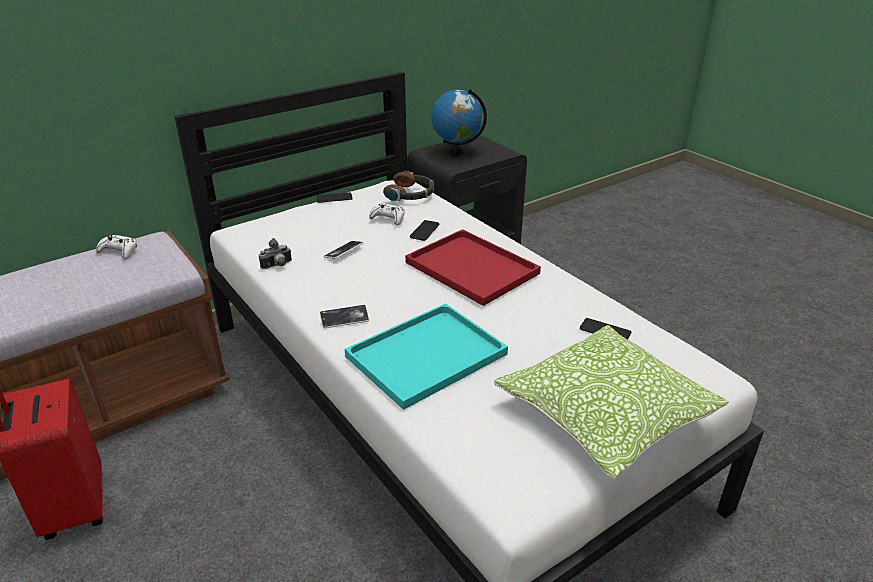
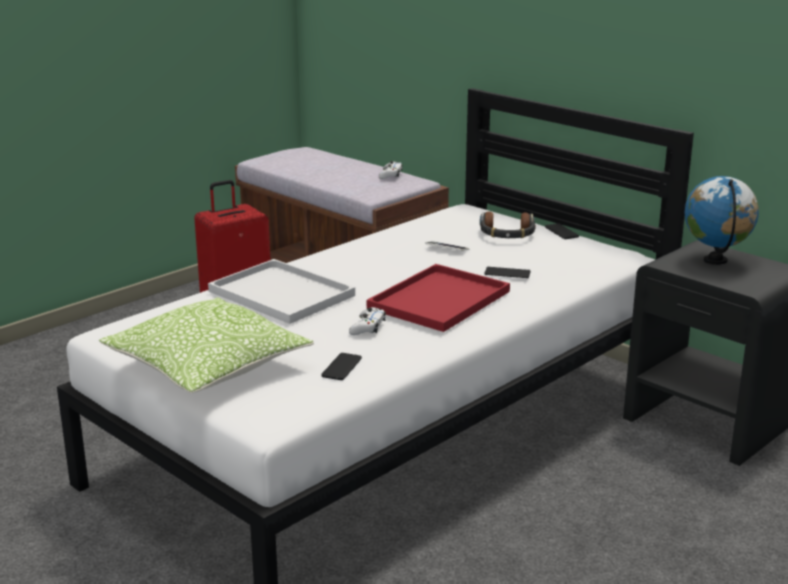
camera: 80 degrees right, 10 degrees down
(277, 266) = (407, 229): camera -> none
(344, 319) = (329, 261): phone -> none
(388, 218) = (525, 255): white game controller -> white game controller (368, 327)
(411, 194) = (596, 260): headphones -> headphones (507, 234)
(427, 353) = (284, 294): turquoise tray -> white tray

